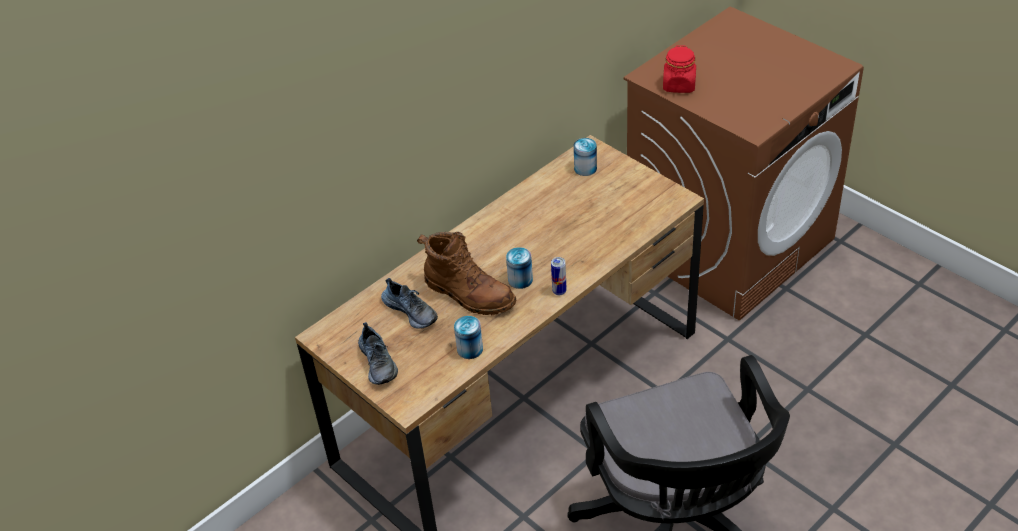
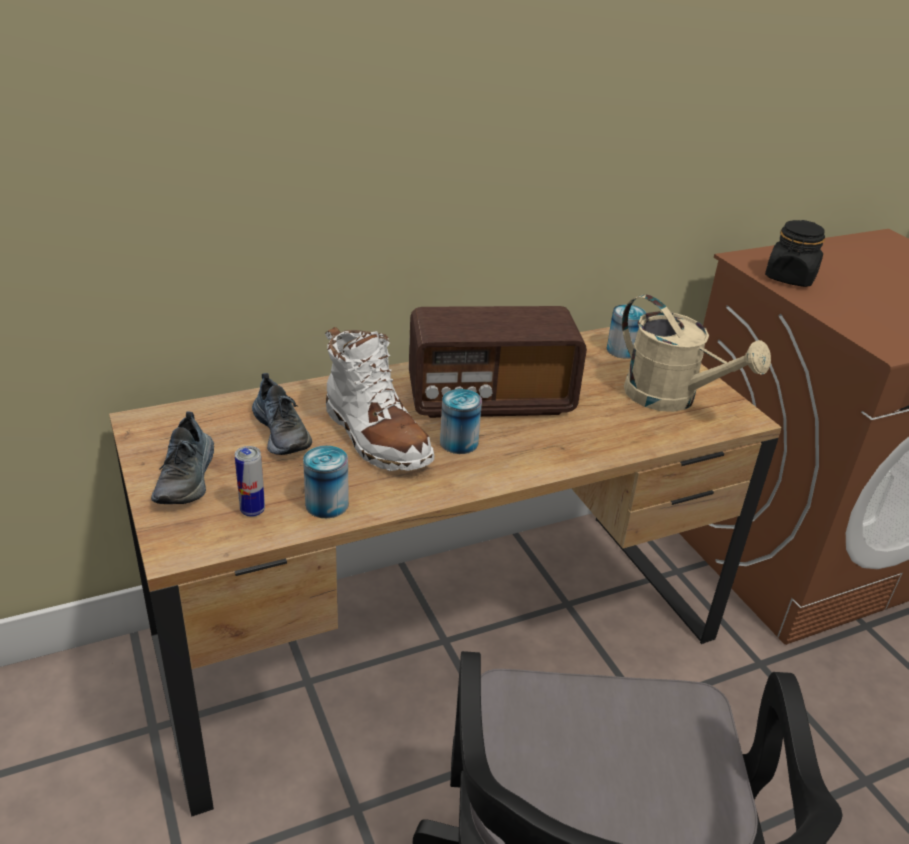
camera: 15 degrees right, 10 degrees down
(469, 294) = (375, 437): brown boot -> white boot
(521, 240) = (490, 399): none -> radio
(559, 291) = (507, 473): can -> can (252, 511)
(631, 199) = (672, 399): none -> beige watering can
(679, 85) = (790, 278): red jar -> black jar

